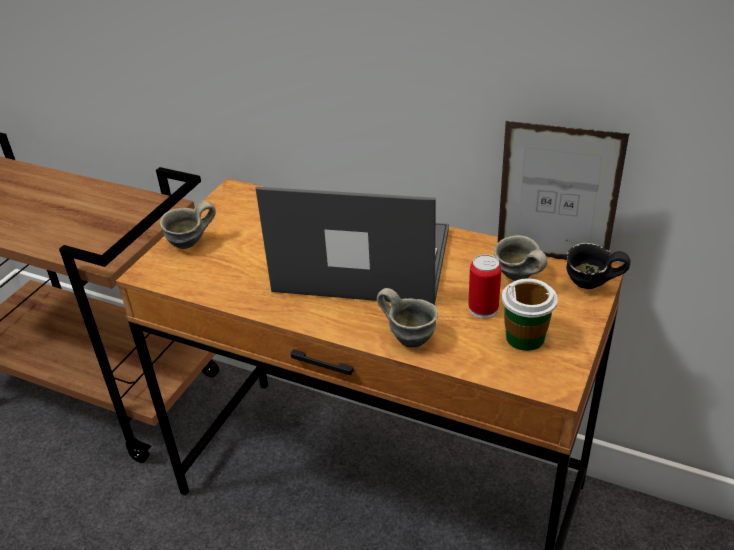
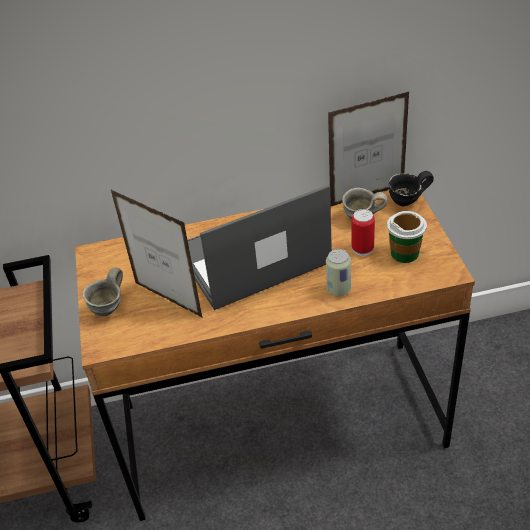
camera: 35 degrees left, 5 degrees up
(244, 261) = (168, 300): none -> picture frame
(410, 336) = (338, 289): grey mug -> can

